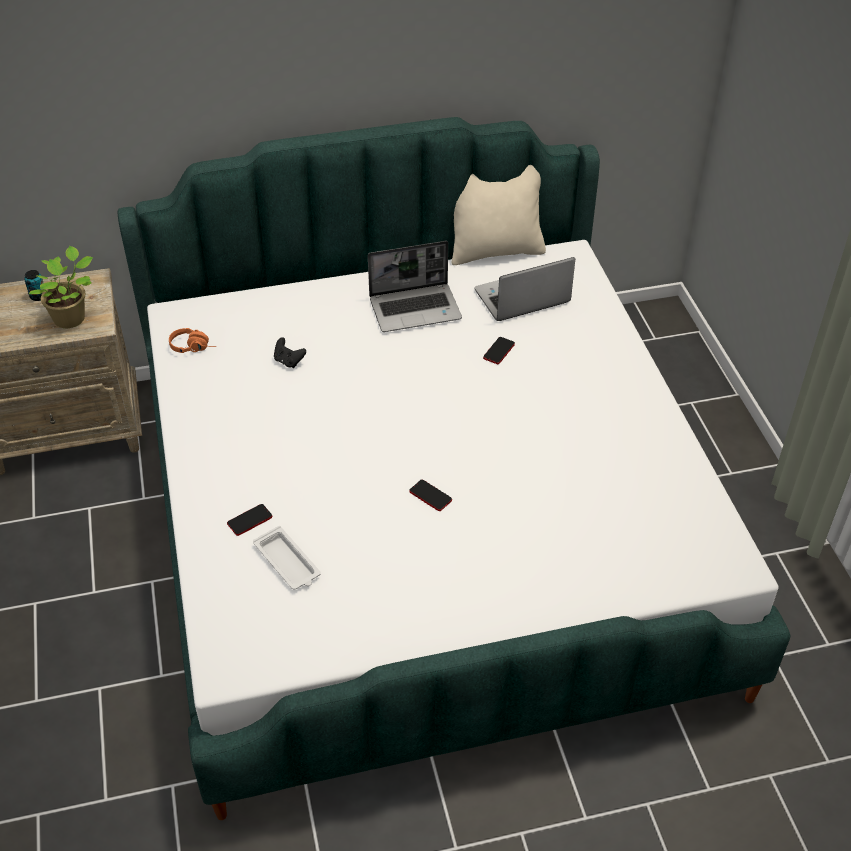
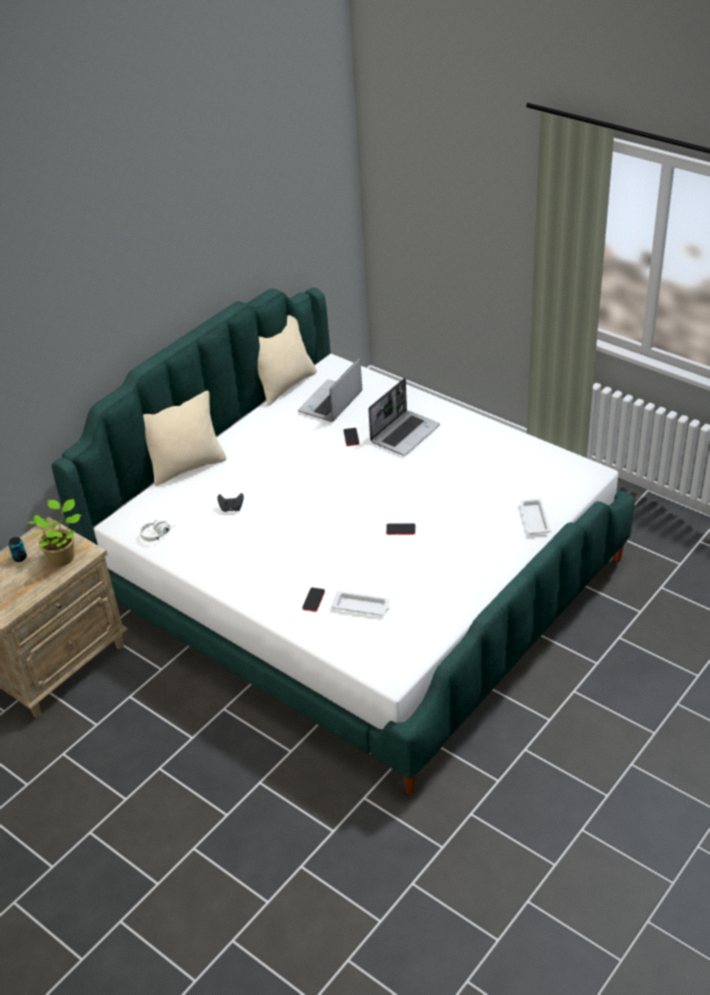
camera: 35 degrees left, 5 degrees down
(194, 347) = (159, 533): orange headphones -> white headphones
(299, 289) = (187, 467): none -> beige pillow
(416, 308) = (275, 440): laptop -> laptop (404, 433)
(599, 582) = (534, 518): none -> white tray

